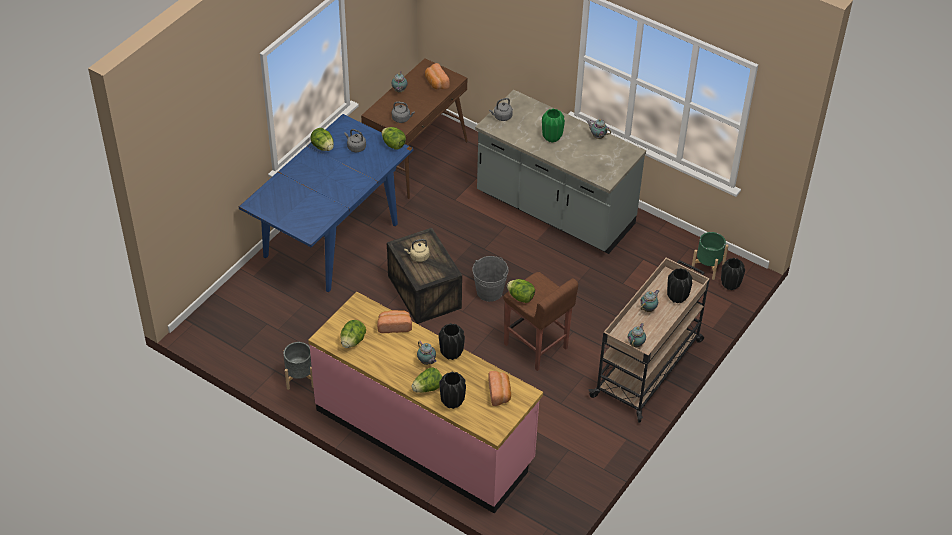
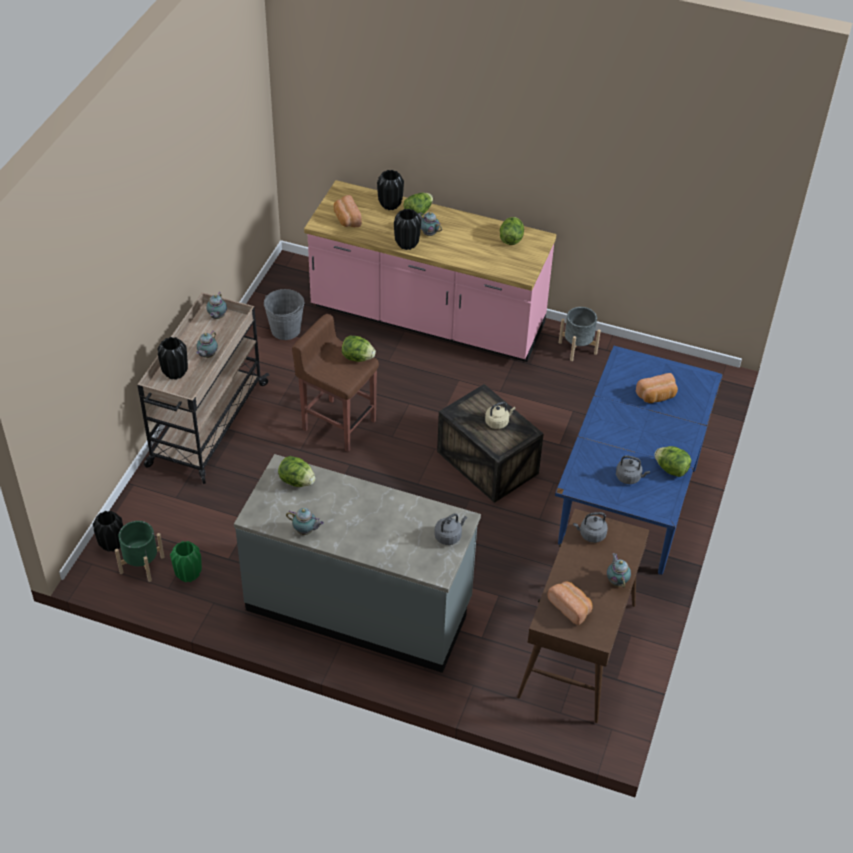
camera: 165 degrees right, 0 degrees up
(393, 144) = (583, 491): lettuce -> lettuce (296, 481)
(394, 326) = (475, 259): bread -> bread (656, 396)
(489, 291) = (411, 477): grey bucket -> grey bucket (285, 330)
(552, 138) = (369, 516): green vase -> green vase (188, 575)

